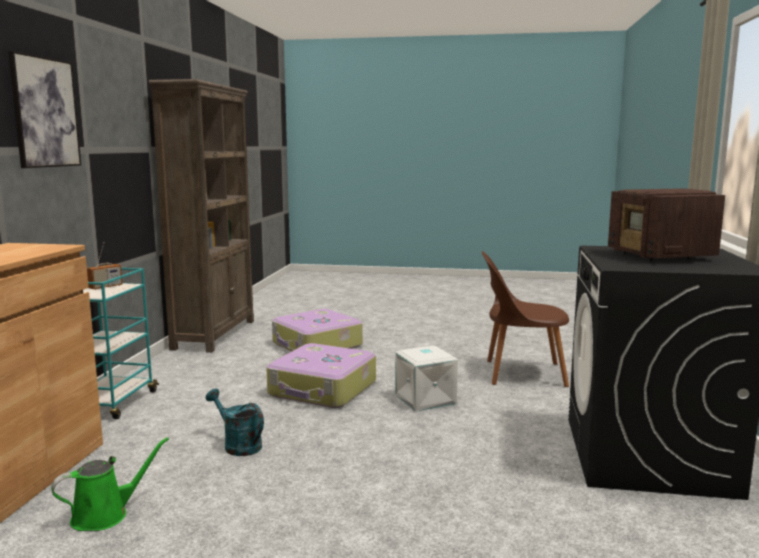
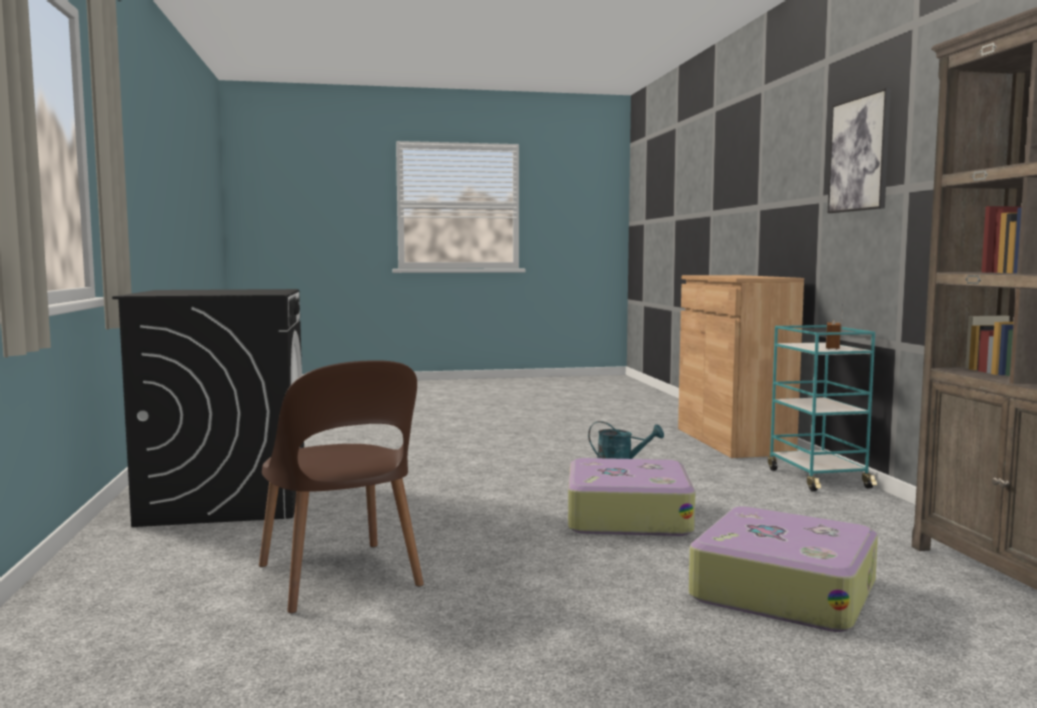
camera: 160 degrees right, 5 degrees down
(105, 515) = (633, 438): green watering can -> none
(424, 399) = (482, 520): white storage box -> none
(520, 373) = (340, 579): brown chair -> brown chair turned 75 degrees clockwise
(661, 256) = (219, 292): radio -> none

